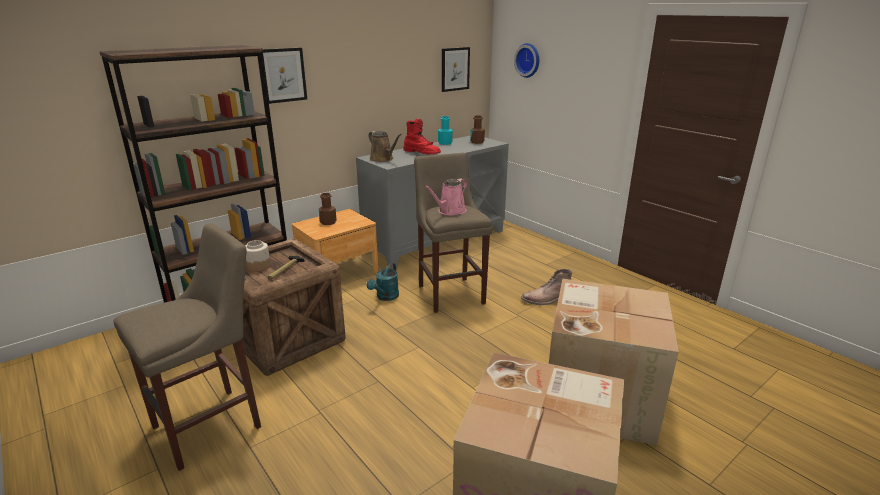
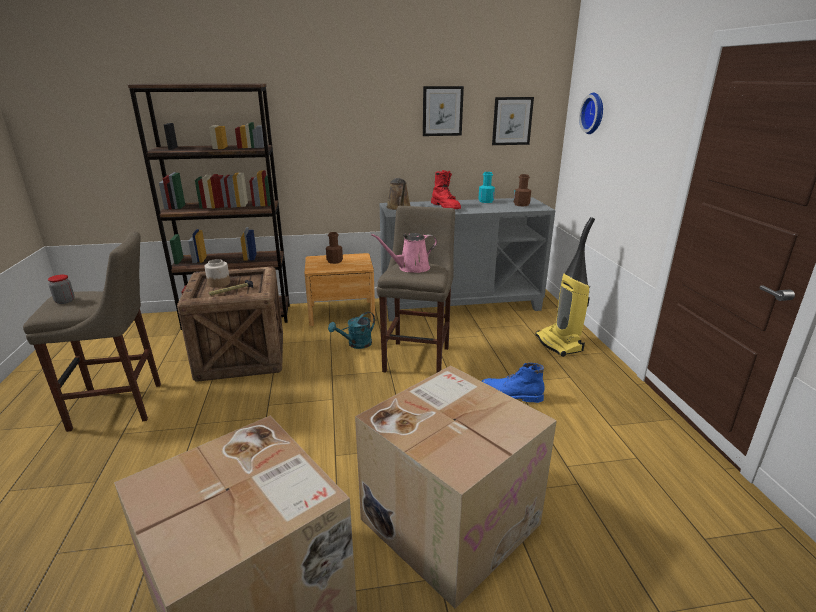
camera: 30 degrees right, 0 degrees up
(154, 319) = (65, 301): none -> jar
(283, 75) = (307, 114): picture -> picture (442, 111)
(541, 253) = (559, 344): none -> vacuum cleaner
(547, 300) = (510, 395): brown boot -> blue boot

